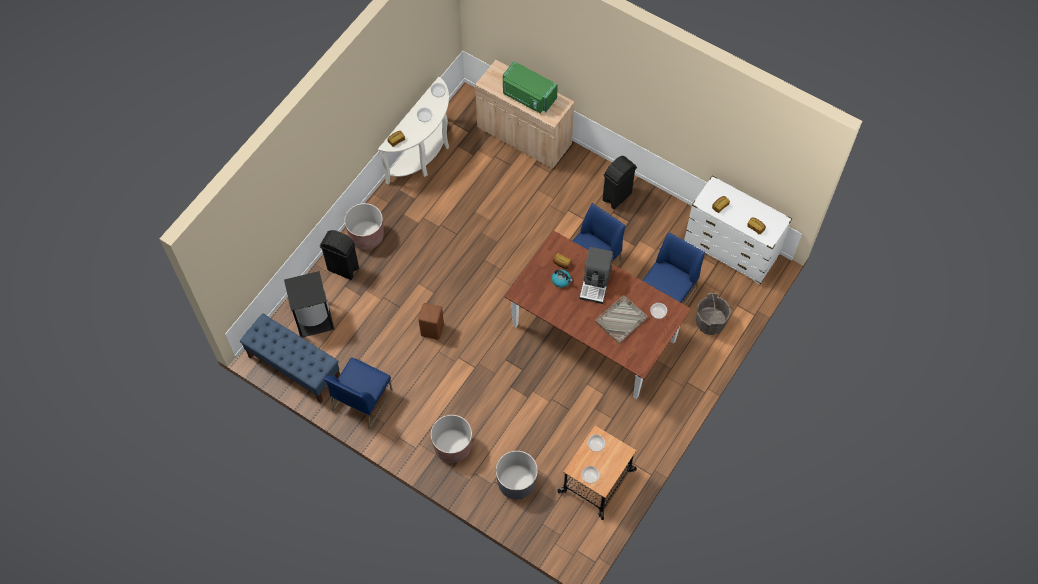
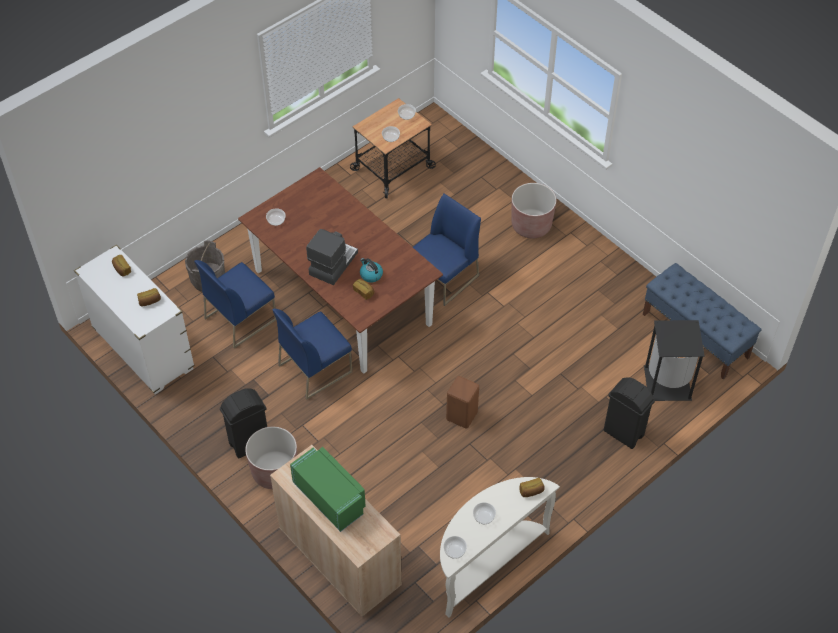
camera: 165 degrees left, 10 degrees down
(362, 400) = (621, 287): blue chair -> blue chair (443, 278)
(366, 236) = (587, 467): brown planter -> brown planter (275, 471)
(431, 330) = (528, 340): brown stool -> brown stool (462, 415)
(516, 482) = (473, 183): grey planter -> none
(621, 319) = (319, 223): grey tray -> none

